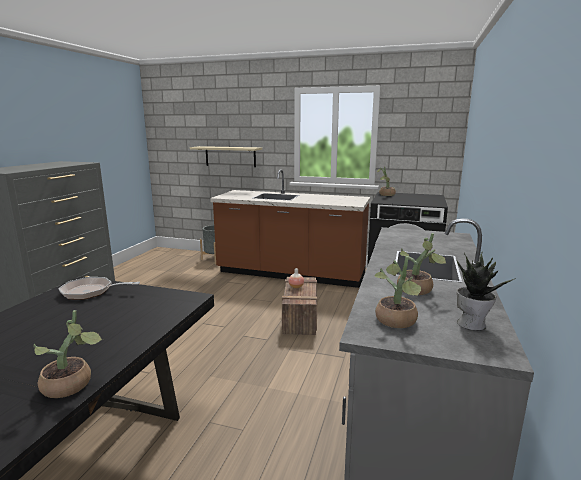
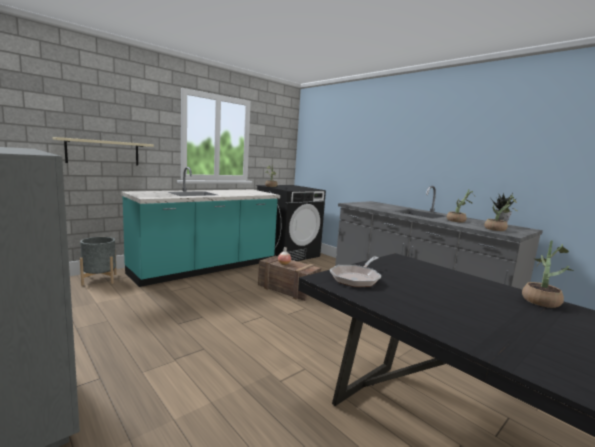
camera: 60 degrees left, 5 degrees down
(291, 274) = (206, 268): brown counter -> turquoise counter

